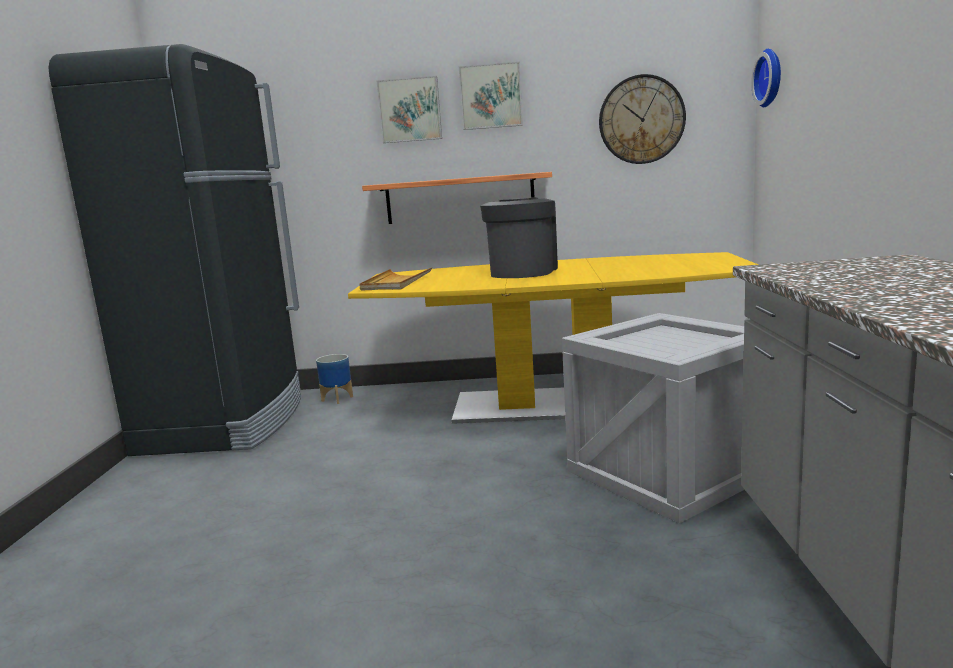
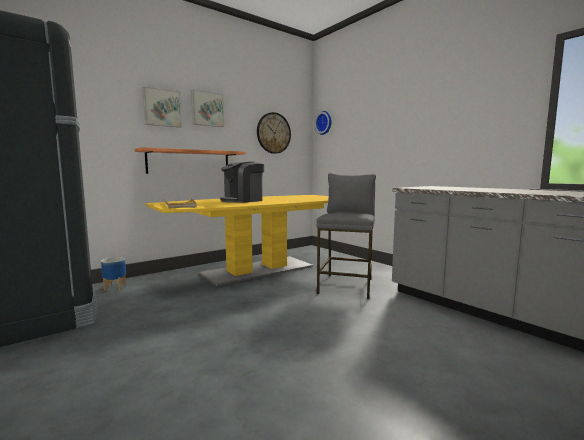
camera: 40 degrees left, 5 degrees down
(522, 272) = (243, 200): coffee machine -> coffee machine turned 105 degrees counterclockwise
(668, 472) = (346, 286): crate -> grey stool

